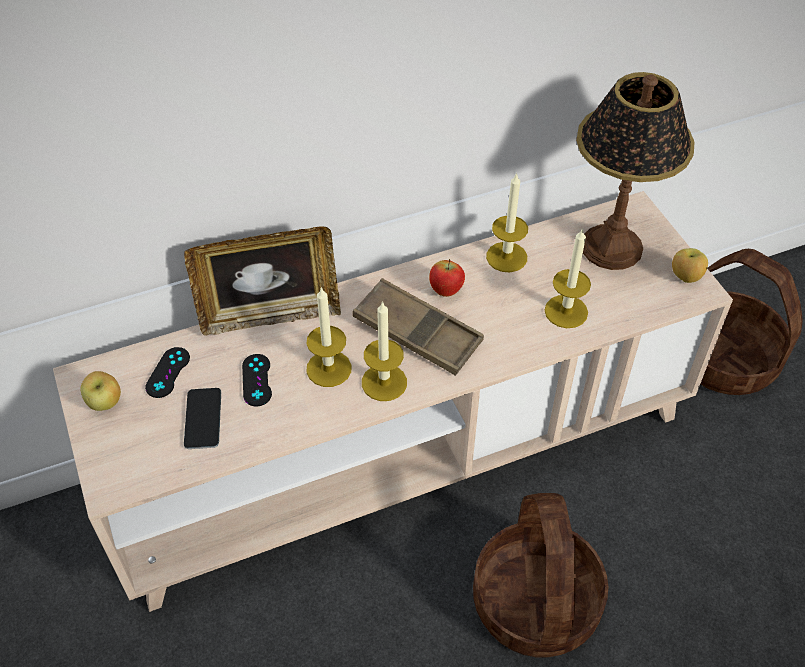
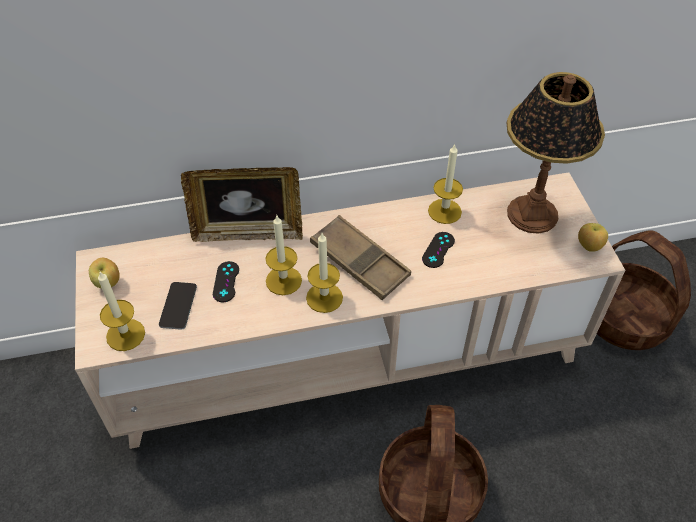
camera: 10 degrees right, 0 degrees up
(168, 372) = (160, 266): black game controller -> black game controller (438, 250)
(446, 291) = (389, 232): apple -> none
(566, 311) = (483, 261): candle -> candle (125, 335)

